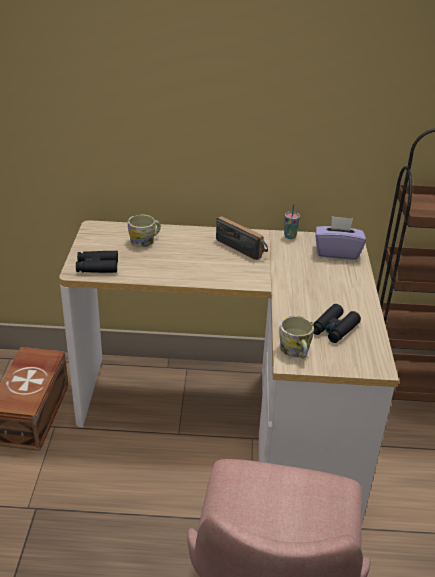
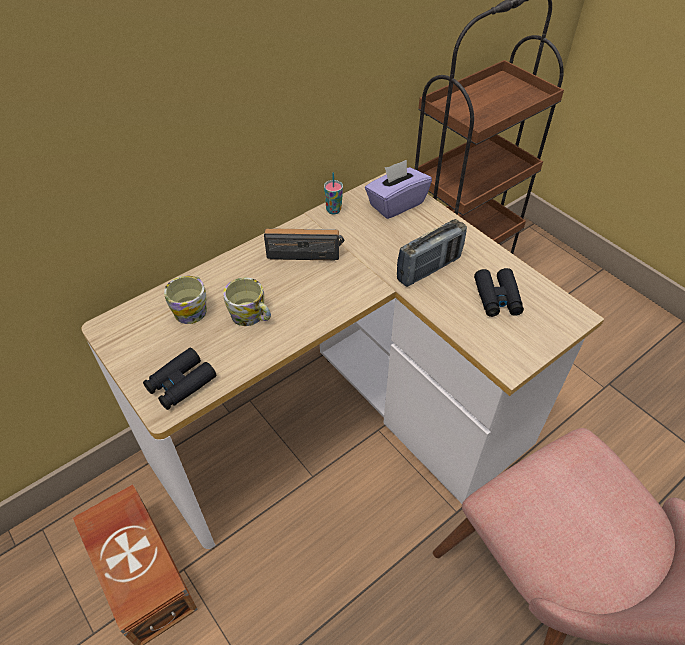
camera: 40 degrees left, 15 degrees up
(296, 351) = (500, 349): mug -> mug (251, 316)
(309, 292) = (429, 269): none -> radio

